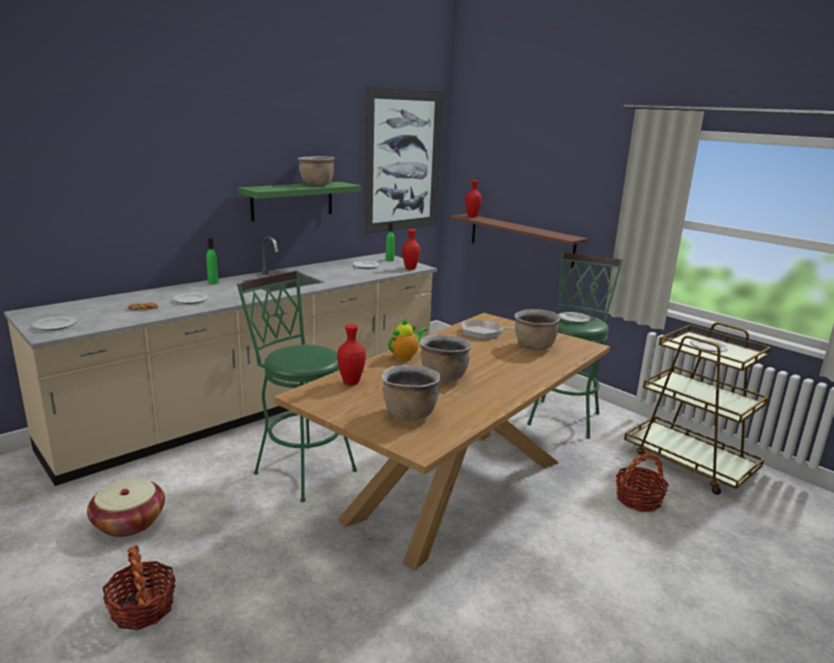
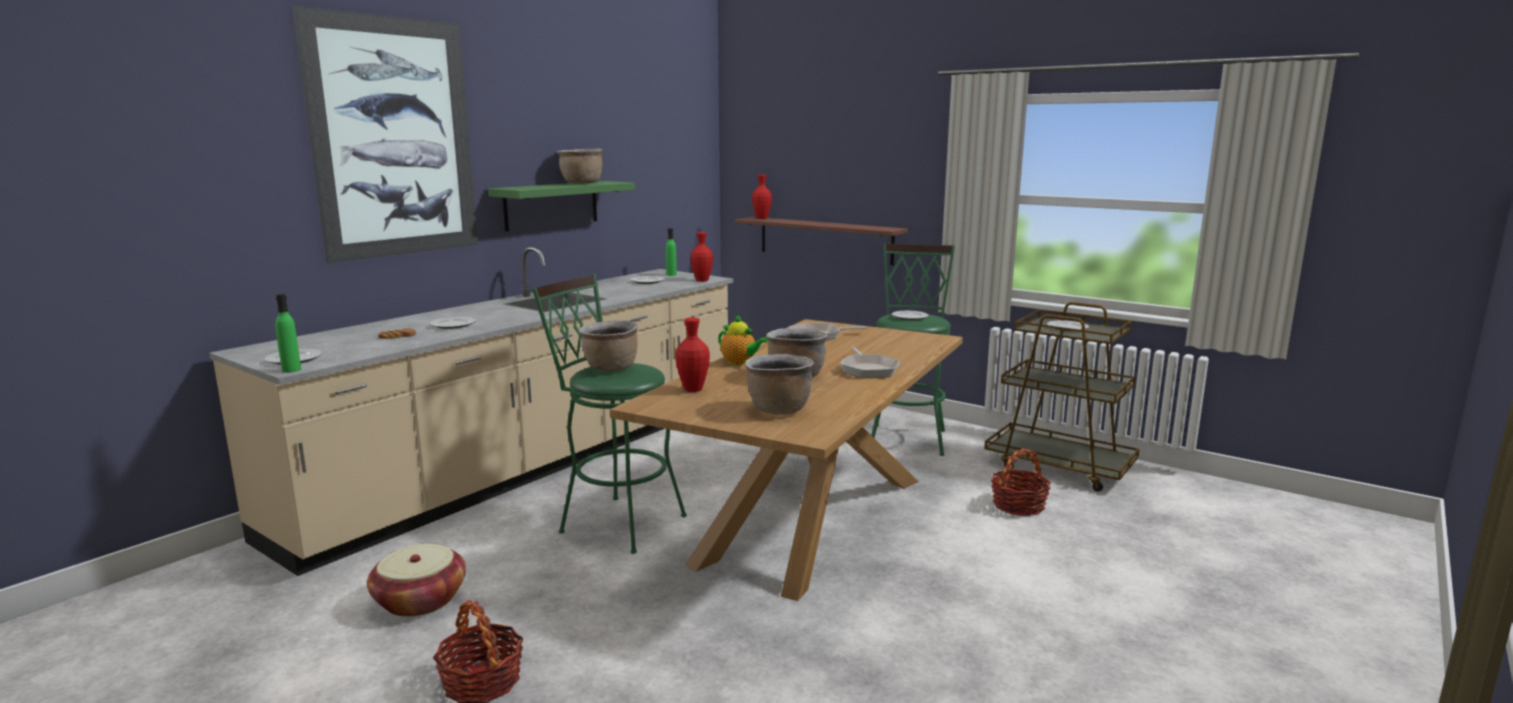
camera: 10 degrees left, 5 degrees down
(213, 282) = (467, 308): green bottle -> green bottle (291, 370)
(403, 161) = (673, 156): picture -> picture (394, 138)
(405, 356) = (740, 363): teapot -> teapot turned 90 degrees clockwise
(508, 376) = (868, 369): none -> frying pan
(534, 347) = (881, 343): brown cooking pot -> brown cooking pot (611, 368)

